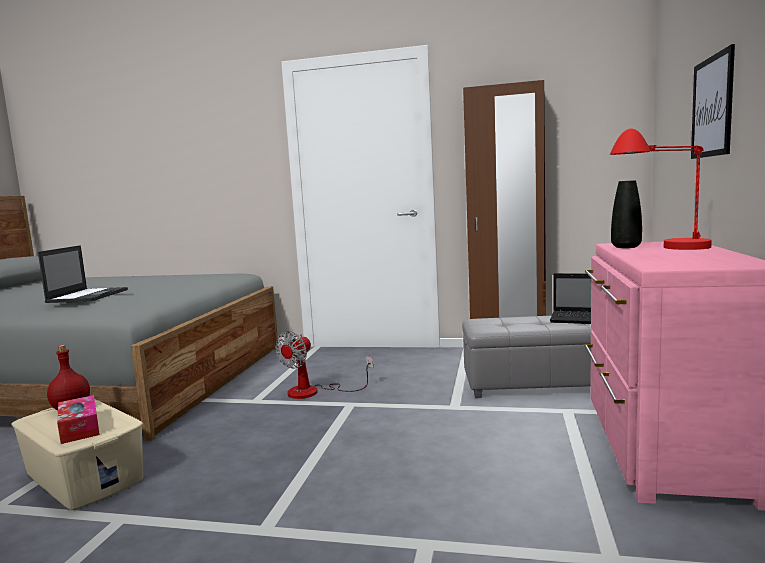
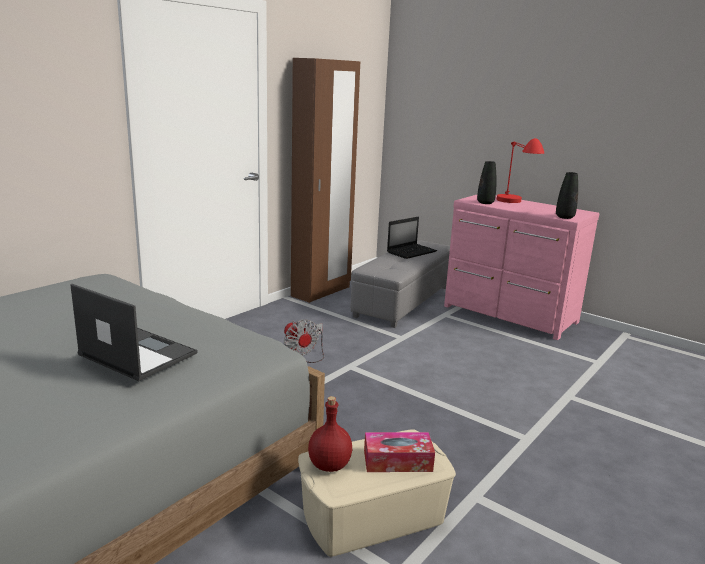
camera: 65 degrees left, 10 degrees up
(660, 265) = (564, 217): none -> black vase
(712, 107) = (495, 113): picture -> none

